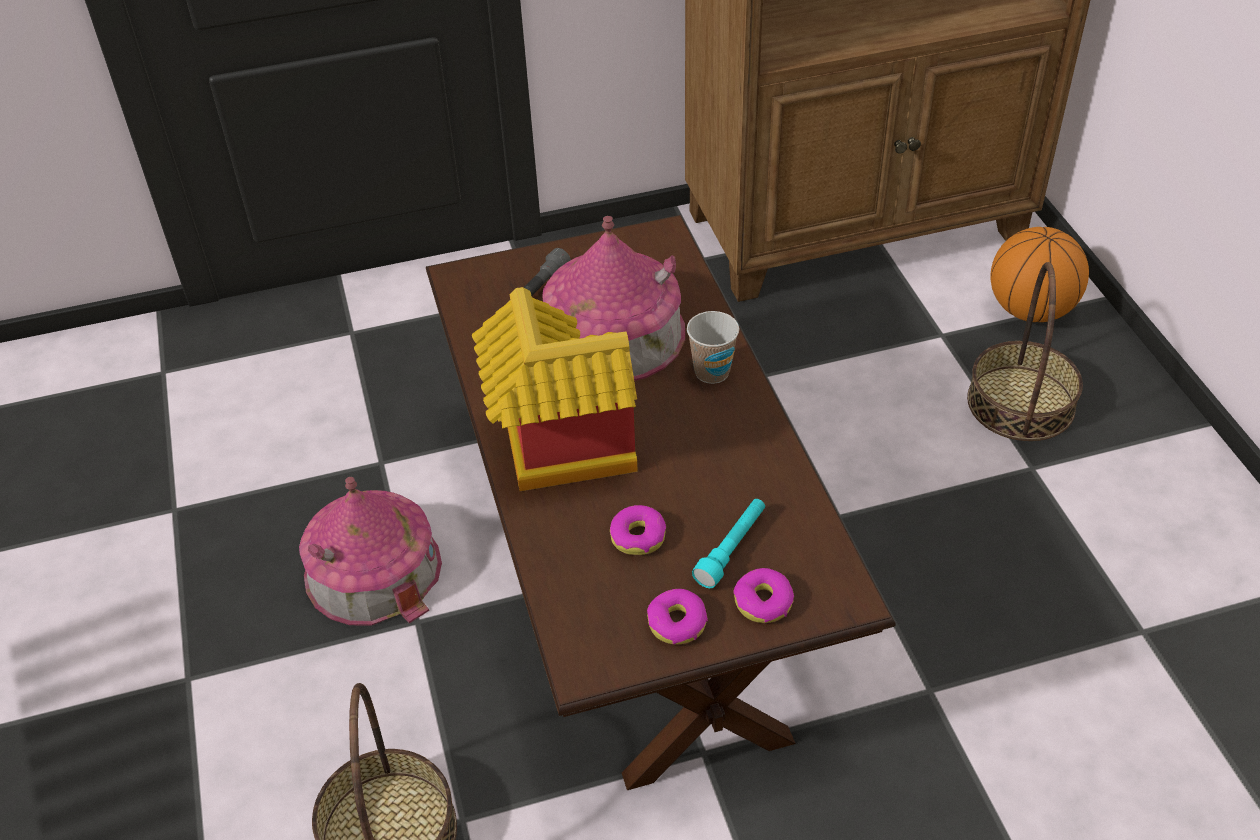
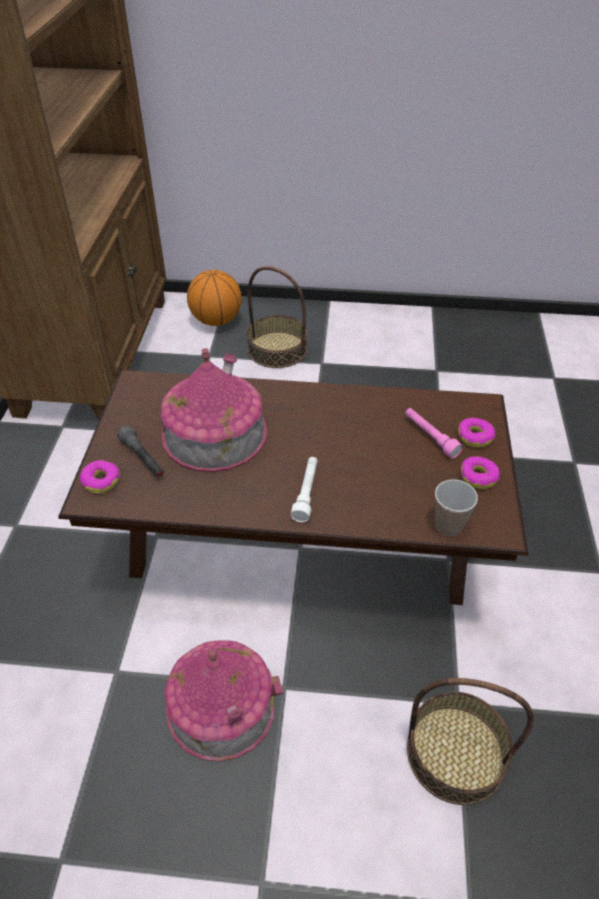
camera: 70 degrees left, 0 degrees up
(553, 449) = (306, 493): toy house -> white flashlight
(638, 536) = (403, 474): donut -> donut (101, 481)
(712, 372) = (281, 400): cup -> cup (448, 525)
(731, 549) = (430, 437): turquoise flashlight -> pink flashlight

